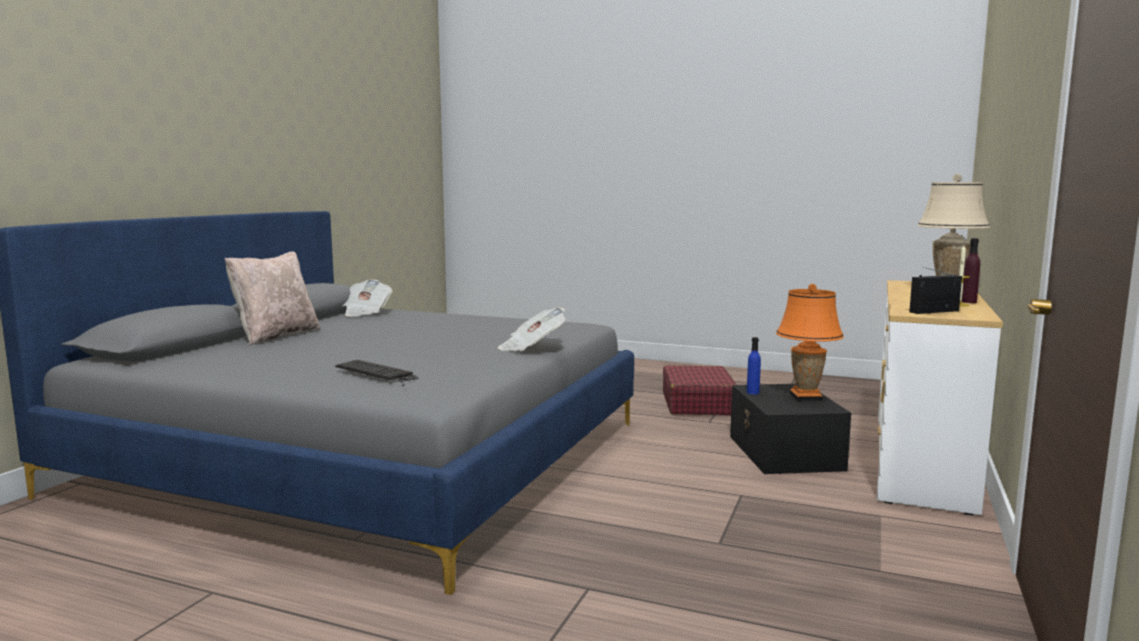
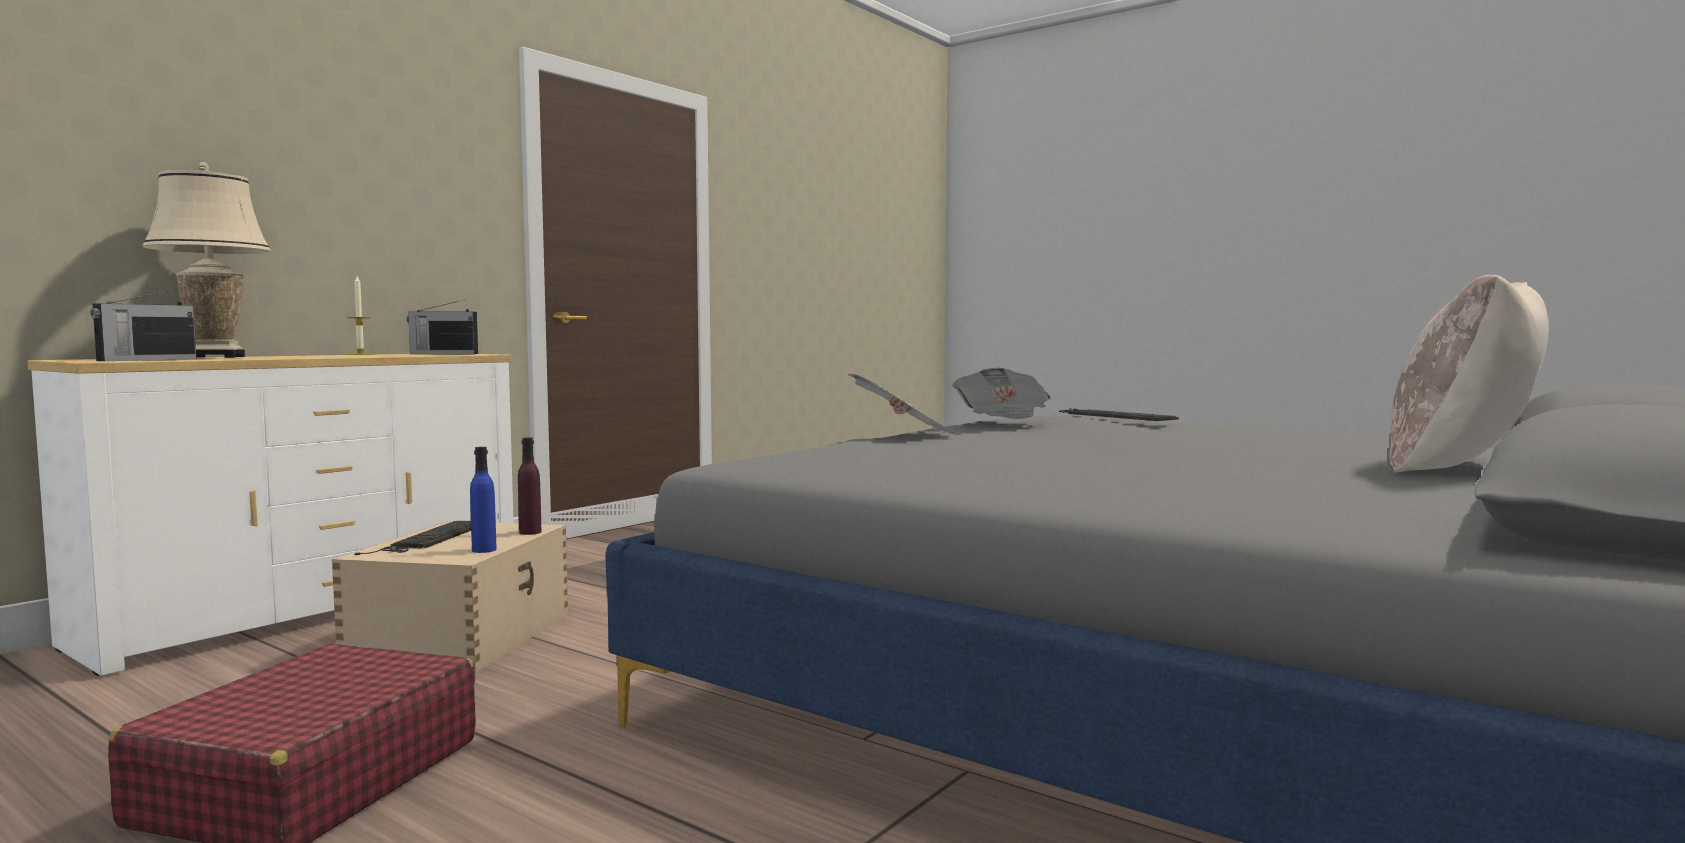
camera: 165 degrees left, 5 degrees down
(365, 312) = (1412, 510): newspaper -> newspaper (1002, 422)
(784, 453) = (464, 636): black storage box -> beige storage box
(806, 397) = (430, 538): orange table lamp -> keyboard
(900, 283) = (145, 360): none -> radio
(968, 302) = (320, 355): purple bottle -> purple bottle (530, 532)

